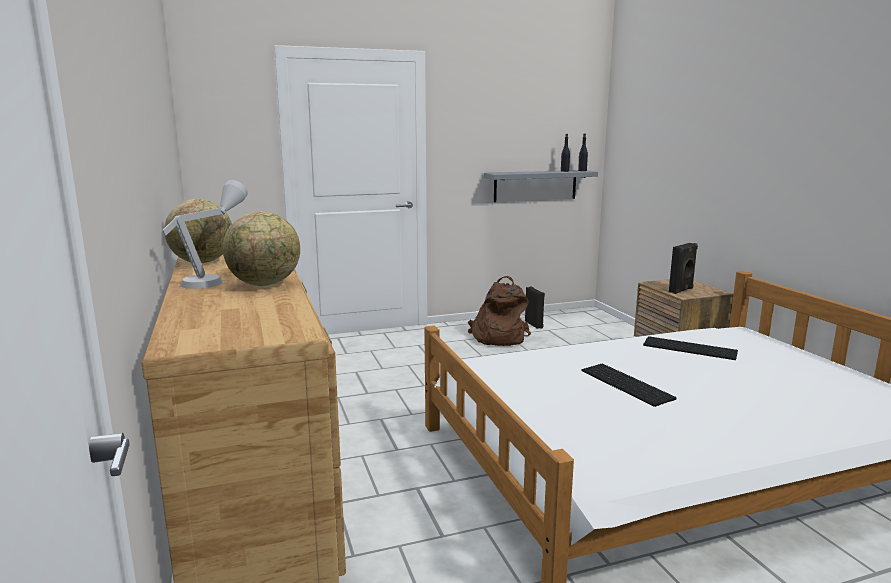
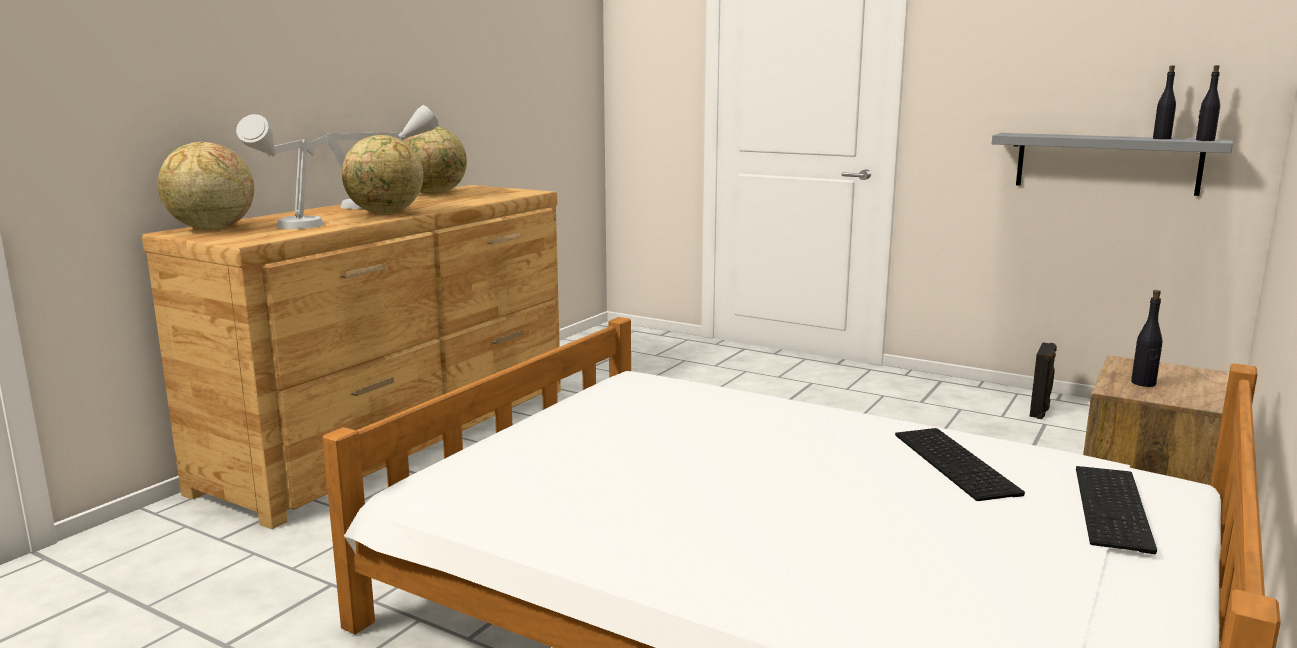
camera: 50 degrees right, 0 degrees up
(195, 334) = (211, 229): none -> globe
(269, 314) = (290, 229): none -> grey table lamp
(498, 338) = (936, 408): brown backpack -> none
(628, 384) = (717, 455): keyboard -> keyboard (1116, 508)
(681, 290) = (1143, 383): black speaker -> black bottle

